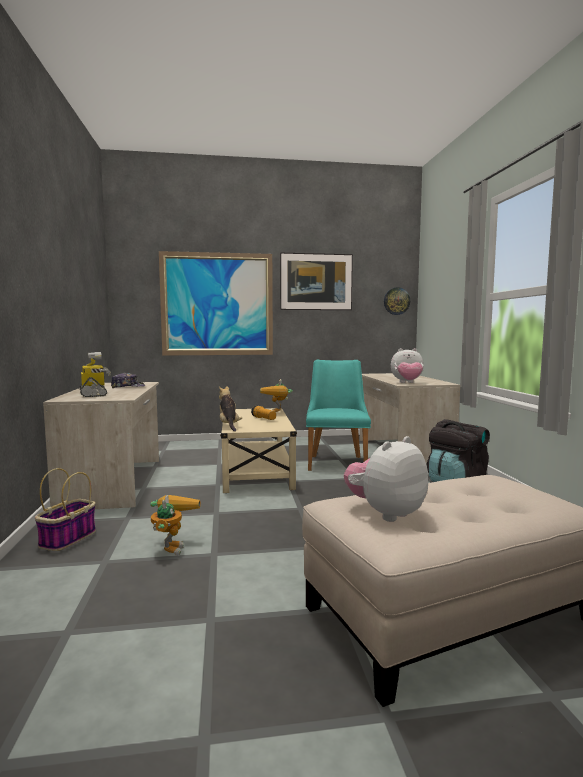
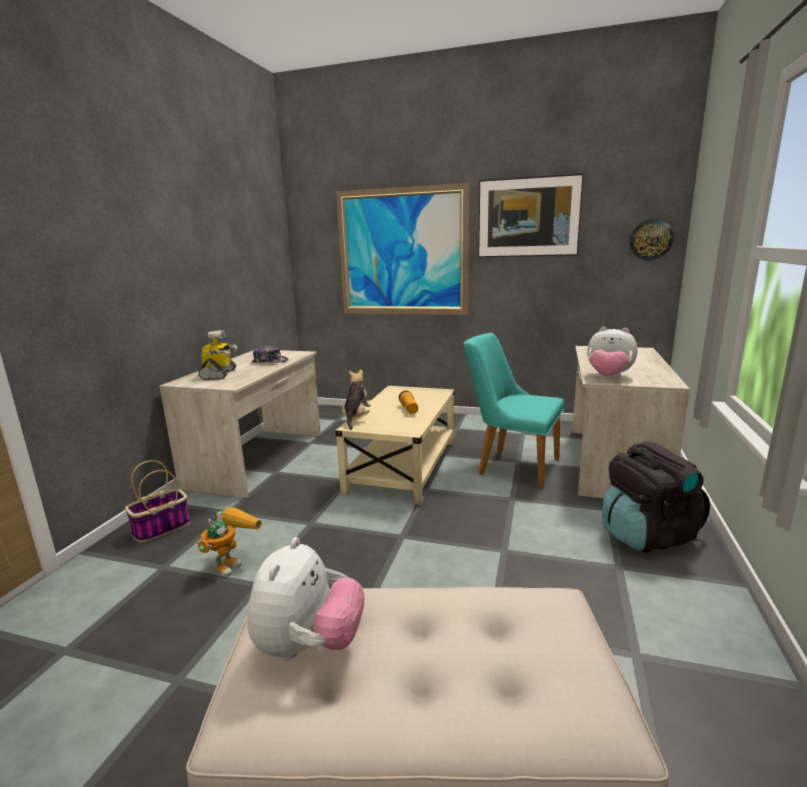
camera: 25 degrees right, 10 degrees up
(278, 413) = (437, 400): toy robot -> none
(336, 461) = (510, 465): turquoise chair -> turquoise chair turned 90 degrees counterclockwise
(385, 513) = (309, 645): plush toy -> plush toy turned 120 degrees clockwise

